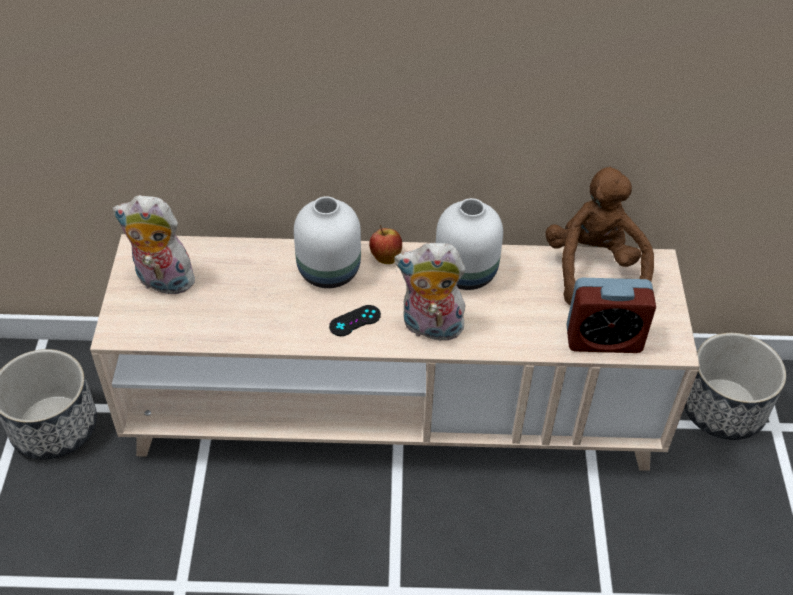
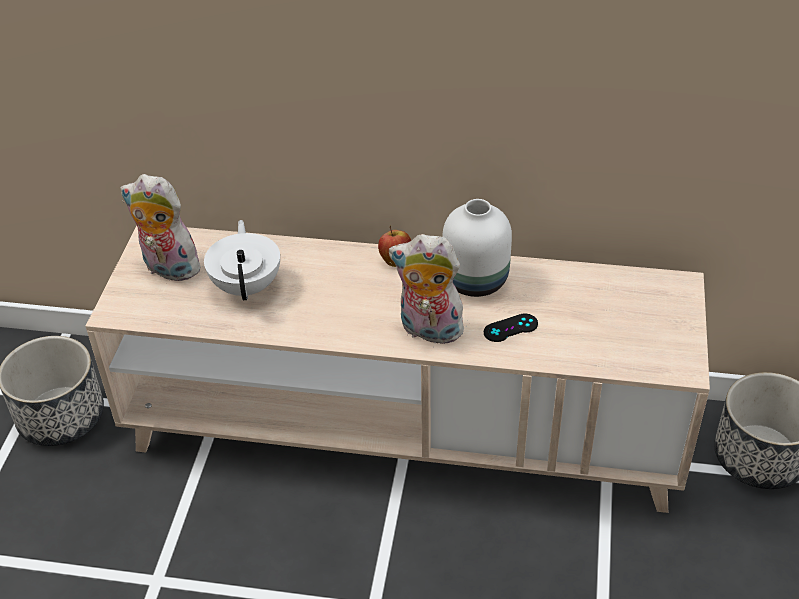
camera: 10 degrees right, 5 degrees down
(245, 294) = (247, 286): none -> white teapot
(328, 270) = (335, 268): white vase -> none
(355, 321) = (352, 318): black game controller -> black game controller (510, 328)
(593, 268) = (611, 285): brown plush toy -> none
(603, 339) = (609, 355): alarm clock -> none

